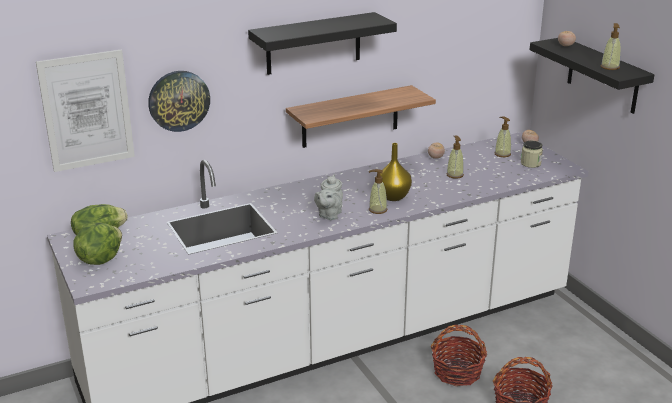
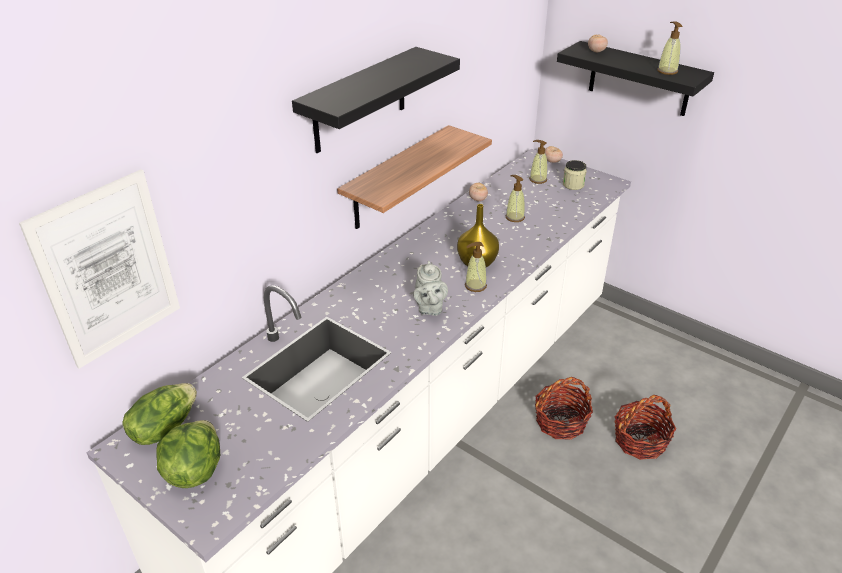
camera: 25 degrees left, 10 degrees up
(179, 100) = (222, 217): wall clock -> none

